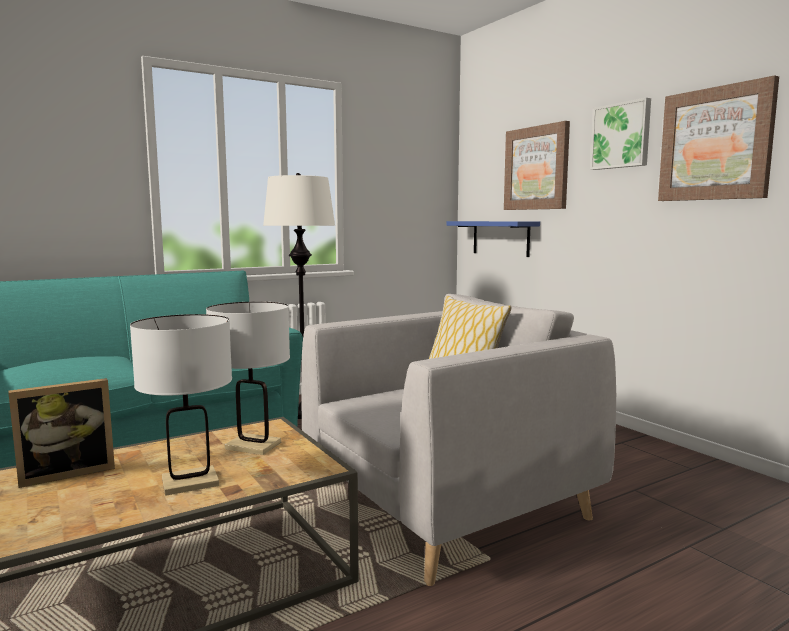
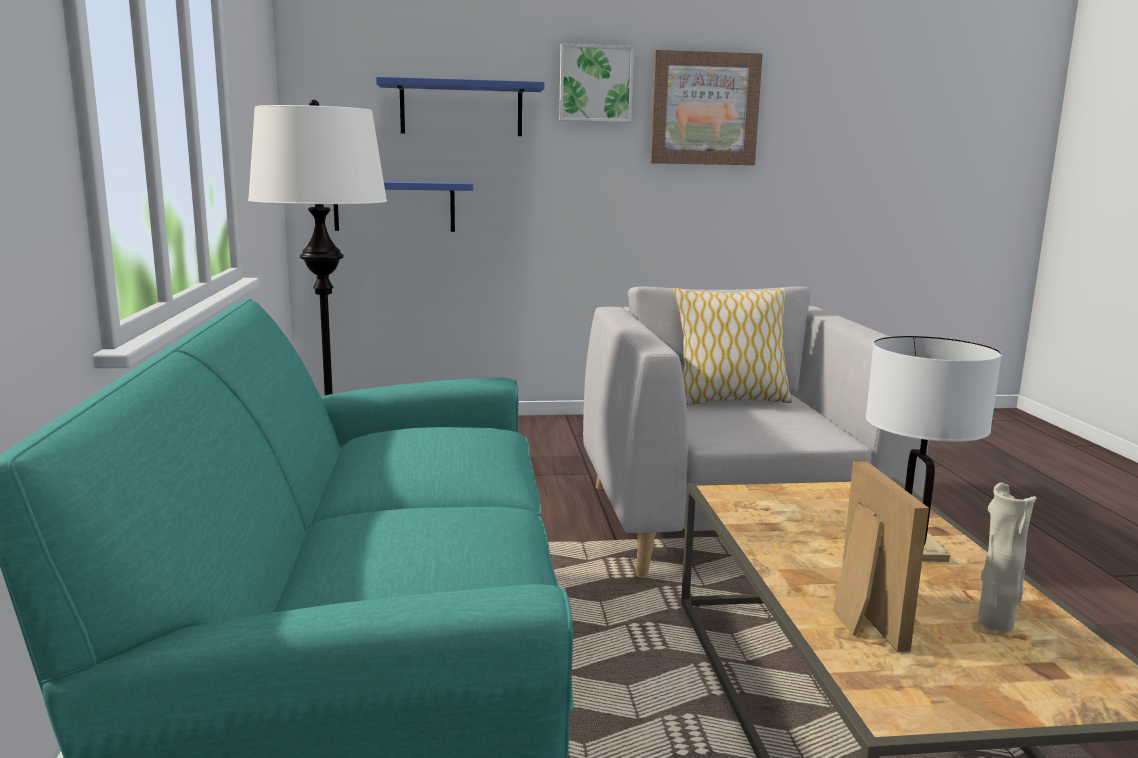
camera: 65 degrees left, 5 degrees up
(54, 512) = (996, 623): none -> beige vase
(253, 446) = (798, 508): white table lamp -> none
(536, 168) = (461, 109): picture -> blue shelf

